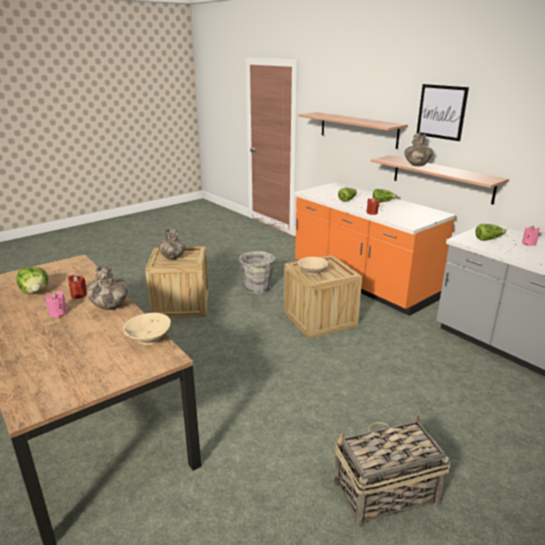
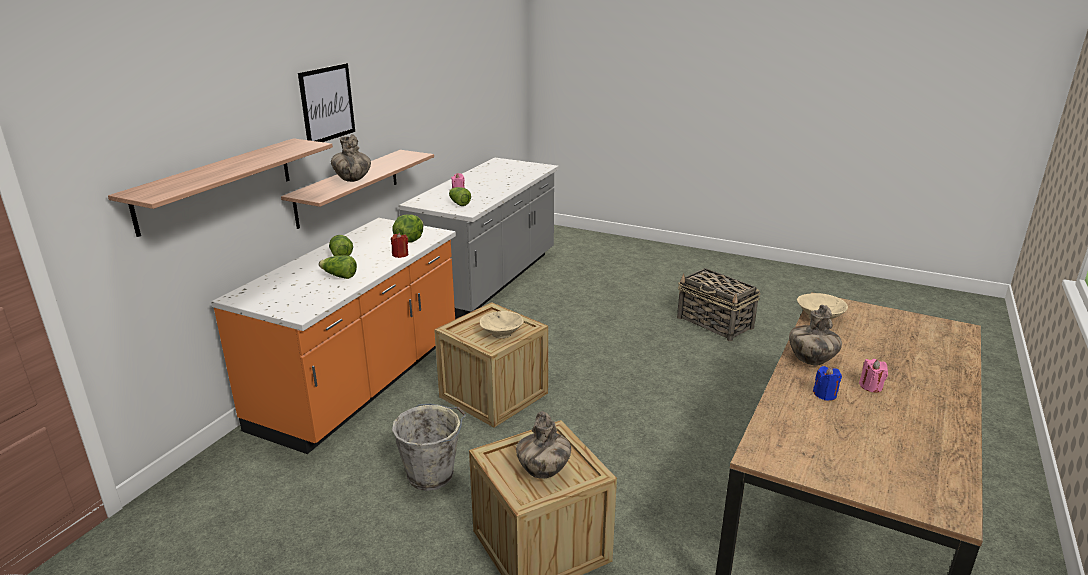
camera: 115 degrees left, 0 degrees up
(35, 292) = (871, 433): lettuce -> lettuce (409, 240)
(79, 295) = (825, 394): red candle -> blue candle

